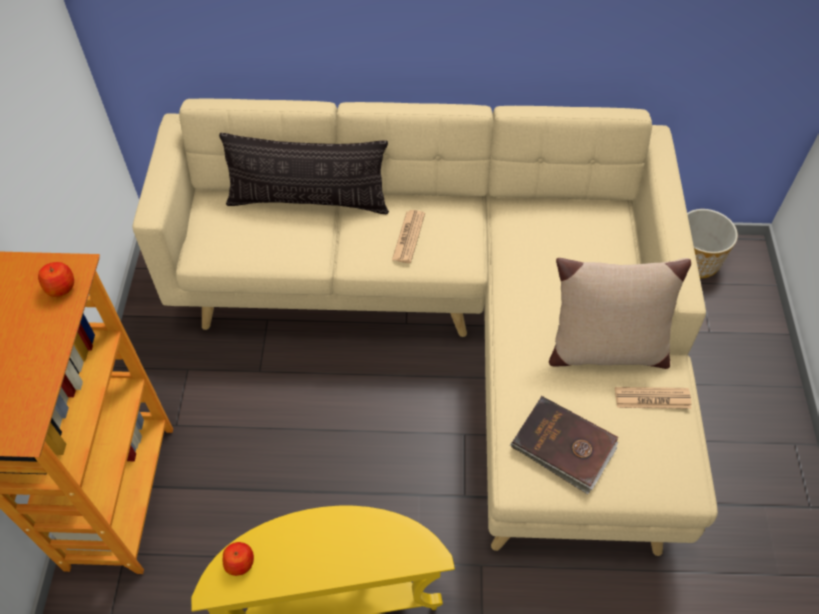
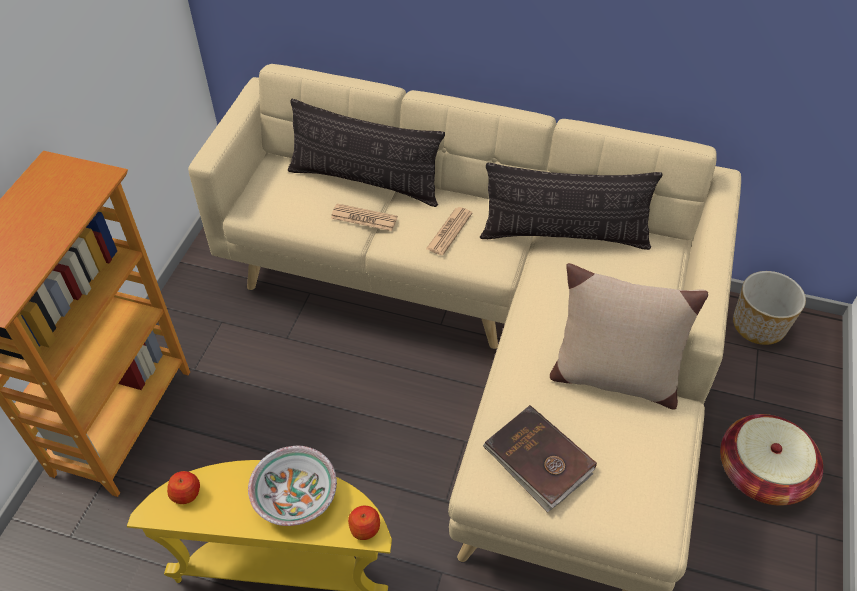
camera: 15 degrees right, 5 degrees down
(61, 287) = (82, 190): apple -> apple (365, 528)
(348, 537) = (296, 496): none -> bowl
(518, 218) = (564, 235): none -> pillow
(652, 398) = (647, 435): newspaper -> newspaper (364, 218)
(735, 399) = (762, 473): none -> basket

